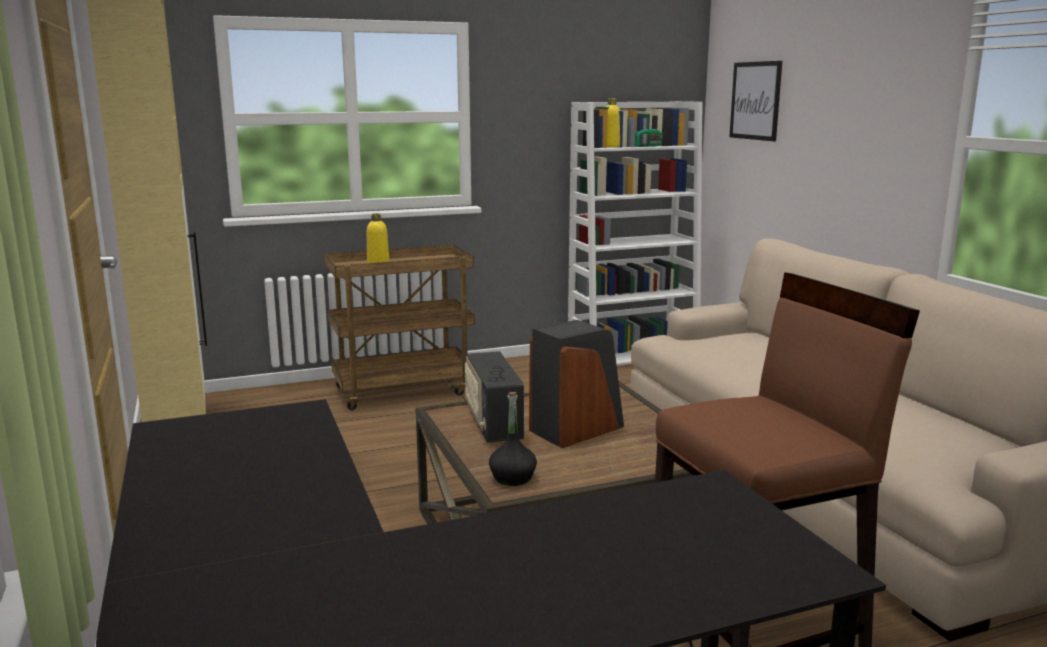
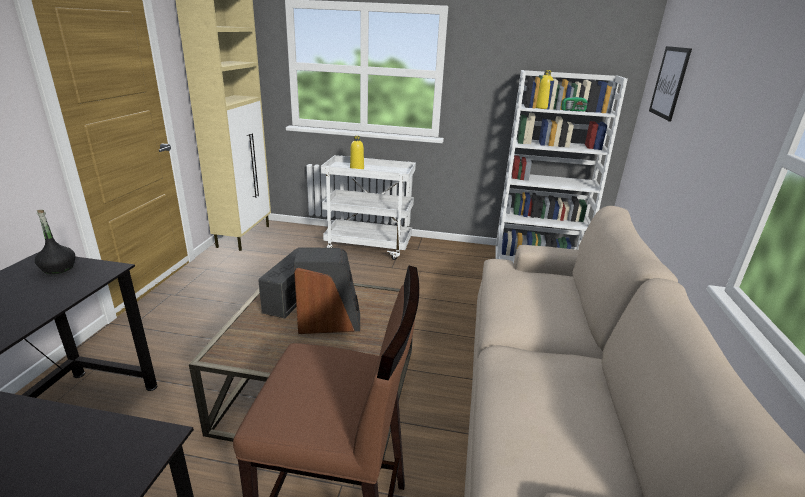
camera: 30 degrees right, 10 degrees up
(404, 390) = (369, 247): brown cart -> white cart
(512, 478) = (237, 346): black bottle -> black bottle (58, 268)

